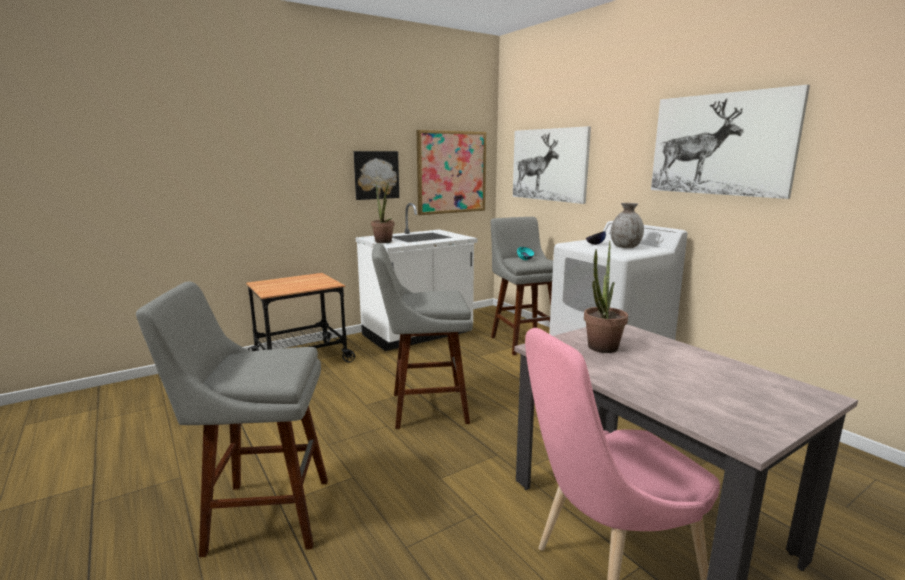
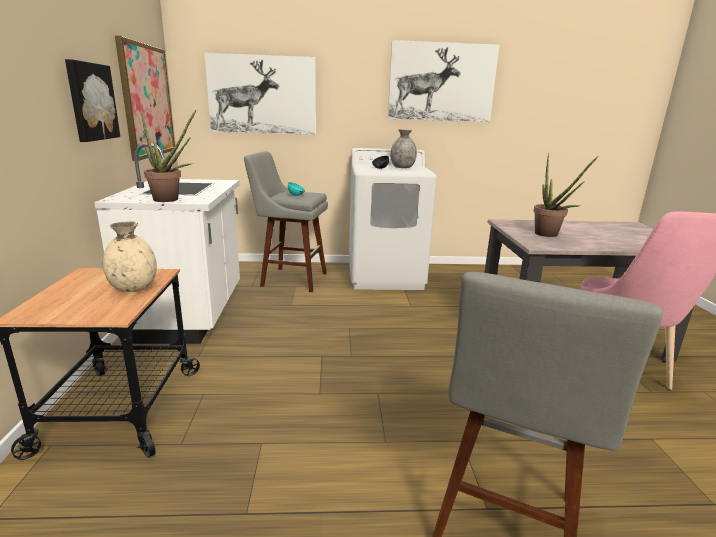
camera: 60 degrees left, 5 degrees up
(306, 286) = (133, 288): none -> beige vase
(423, 408) = (363, 363): grey stool -> none

